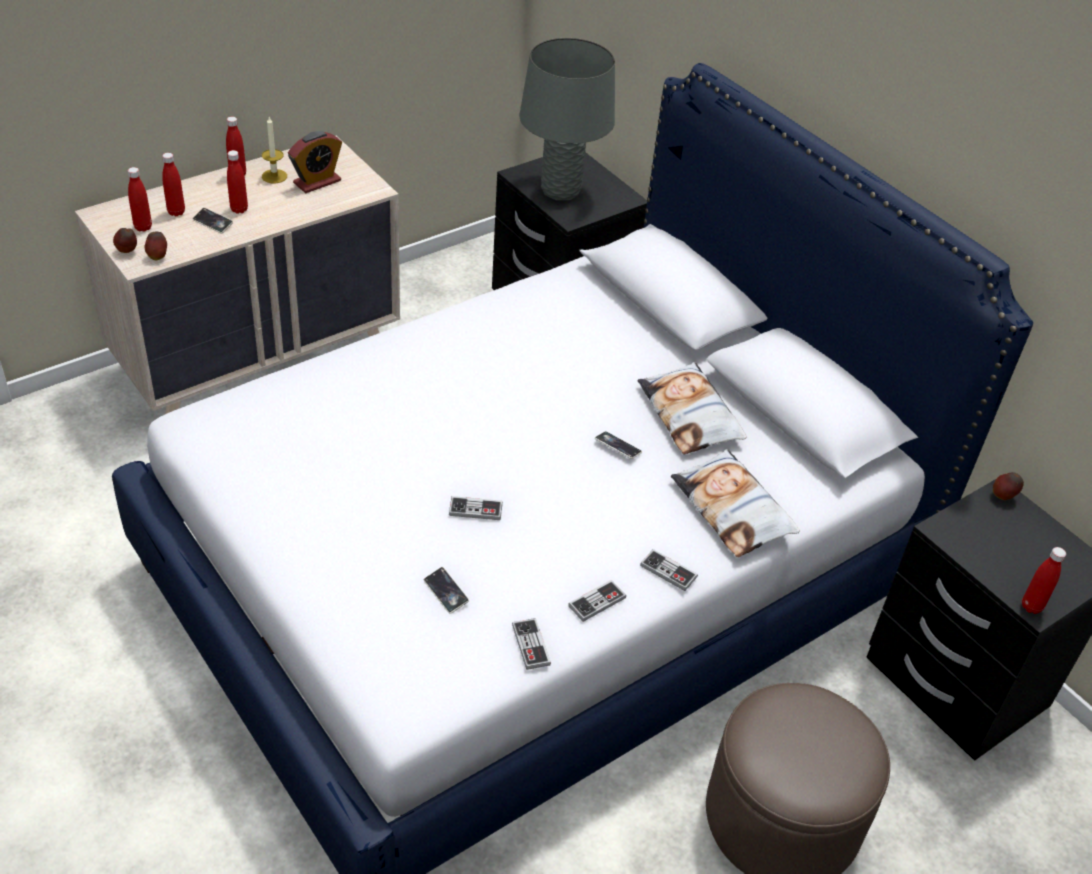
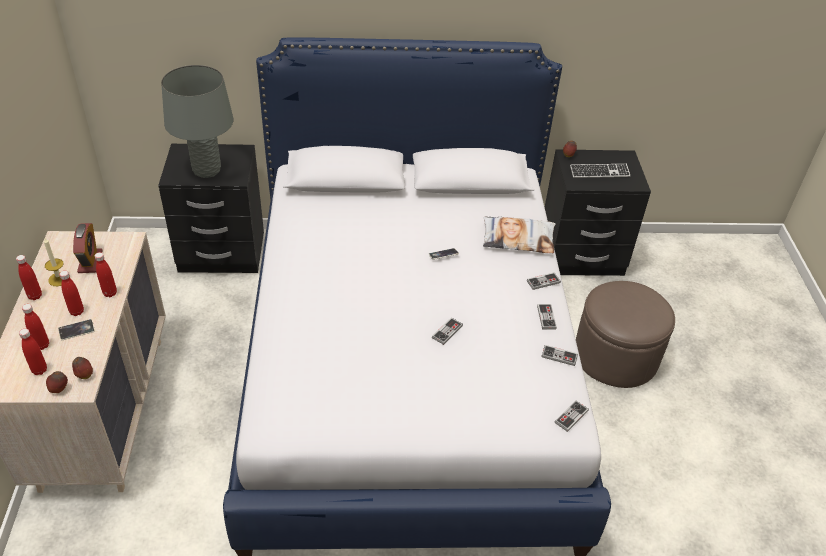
camera: 55 degrees left, 0 degrees up
(423, 701) = (571, 416): none -> game controller
(446, 592) = (500, 372): phone -> none
(690, 415) = (441, 218): pillow -> none
(1007, 549) = (599, 172): none -> keyboard
(1031, 606) = (635, 185): red bottle -> red bottle (110, 293)

